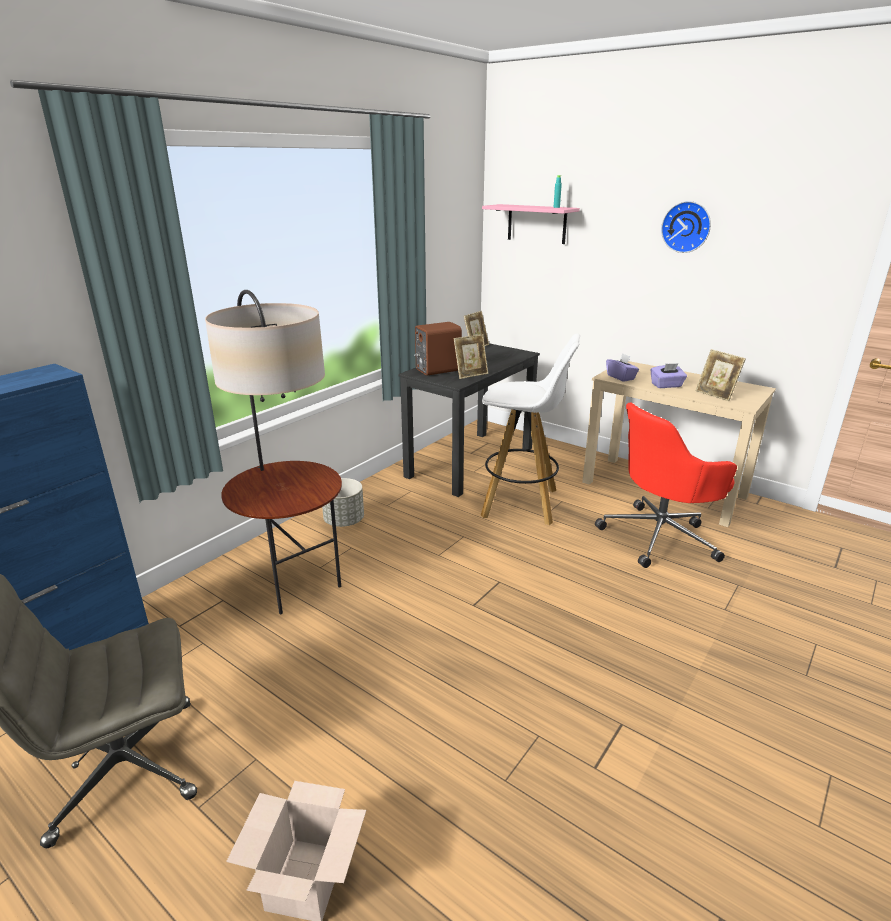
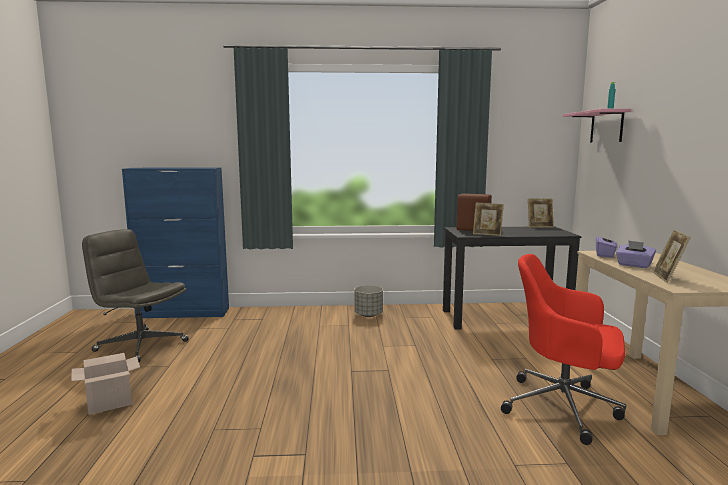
camera: 50 degrees right, 15 degrees down
(295, 583) = (297, 326): floor lamp -> none
(521, 503) = (491, 347): white stool -> none
(686, 227) = (701, 113): wall clock -> none

